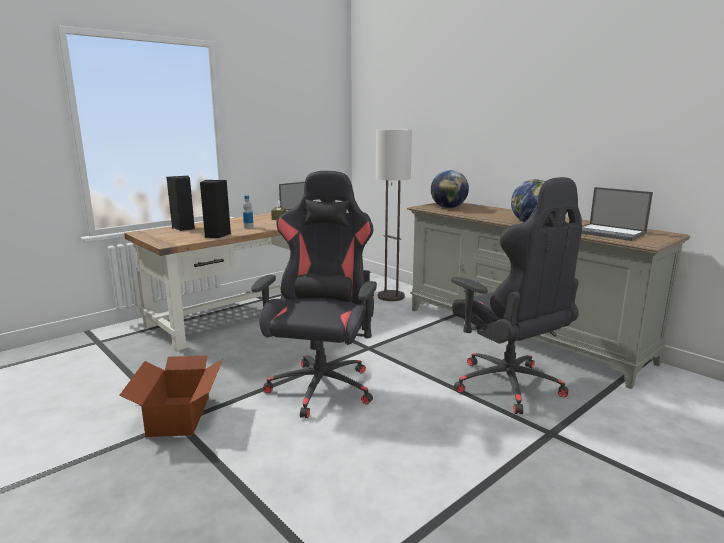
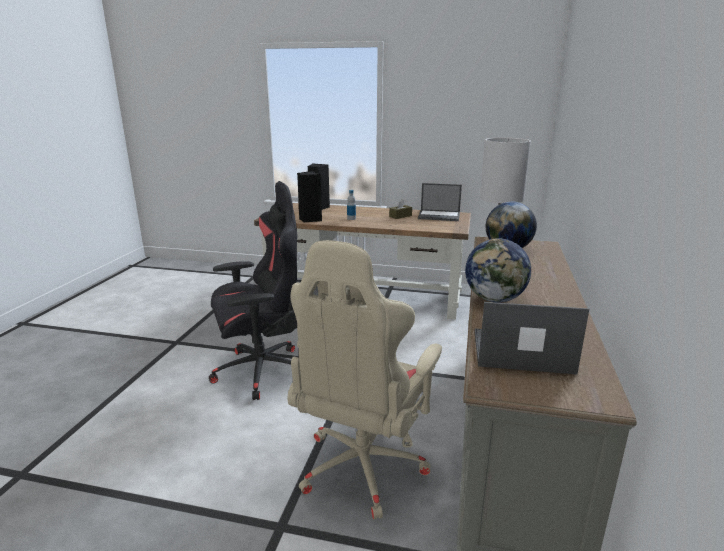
camera: 55 degrees right, 5 degrees up
(180, 415) = (184, 339): cardboard box -> none
(506, 384) = (362, 466): black office chair -> beige office chair
(610, 233) = (520, 352): laptop -> laptop turned 90 degrees clockwise

